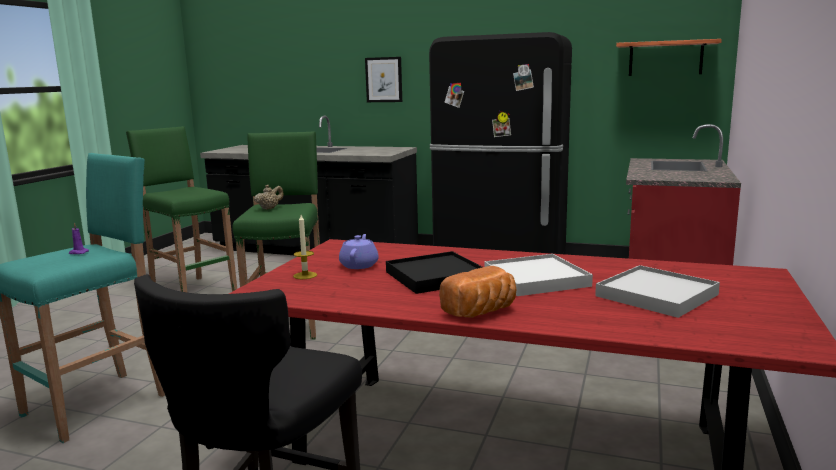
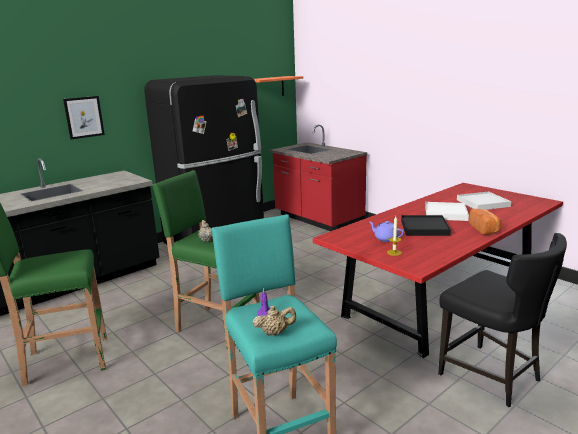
camera: 60 degrees left, 5 degrees up
(31, 262) = (275, 333): none -> beige teapot

